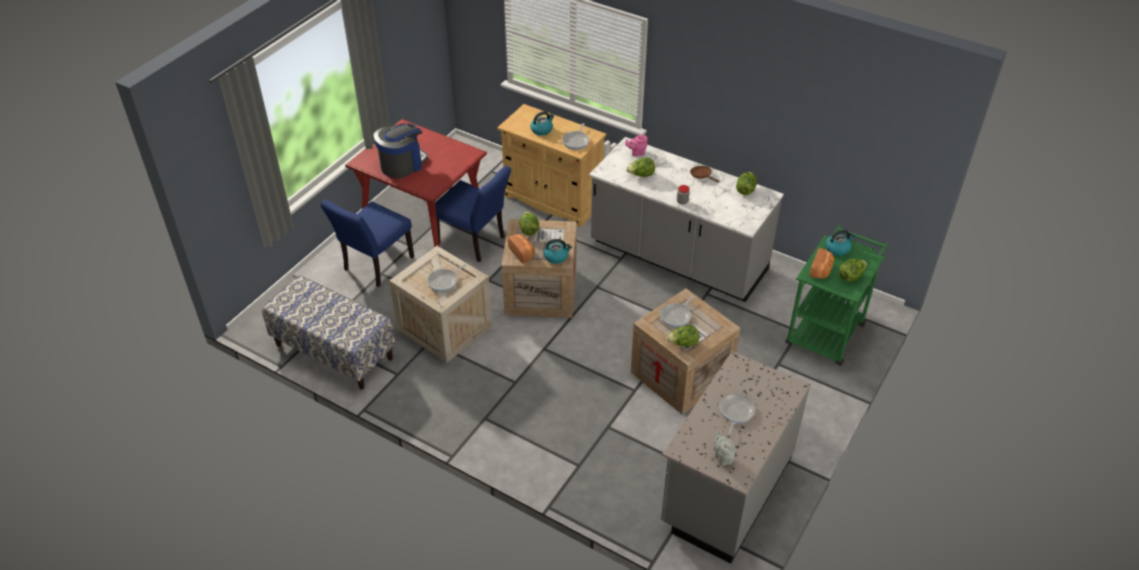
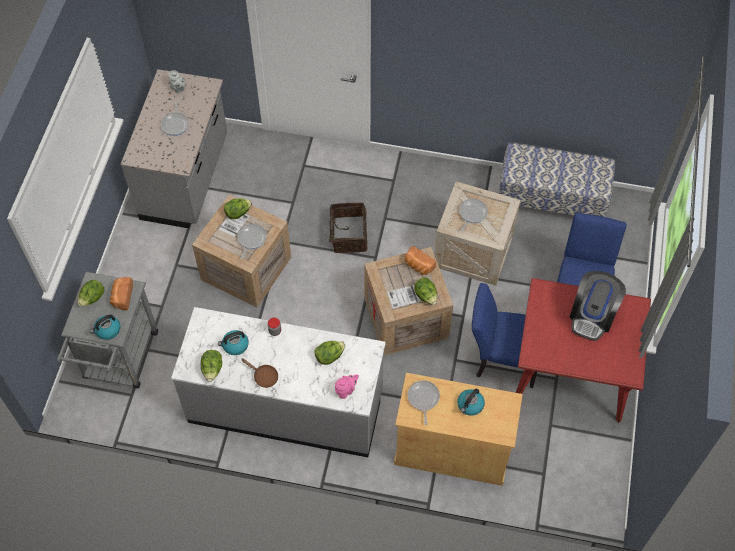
camera: 160 degrees right, 15 degrees up
(556, 257) = (384, 271): kettle -> kettle (235, 345)
(562, 376) = (348, 235): none -> basket
(827, 329) = (119, 361): green cart -> grey cart

